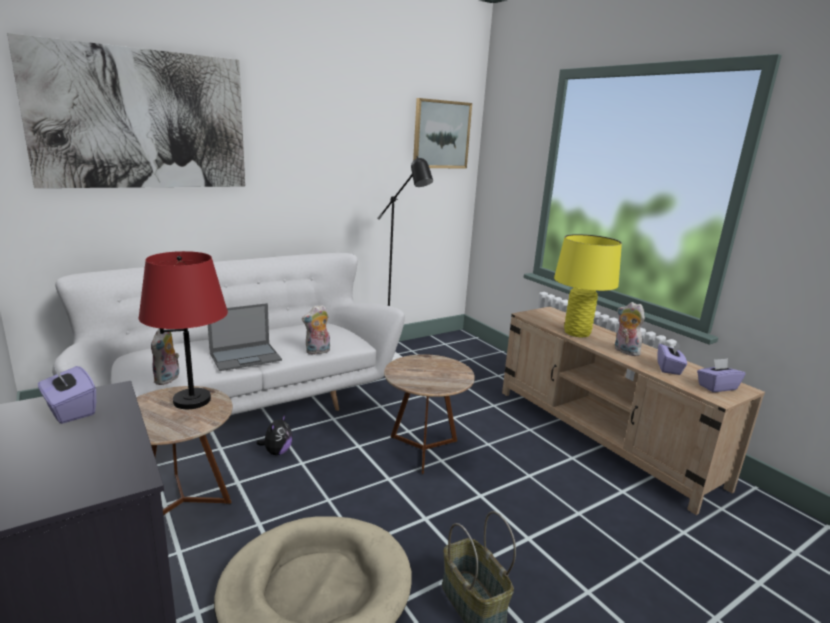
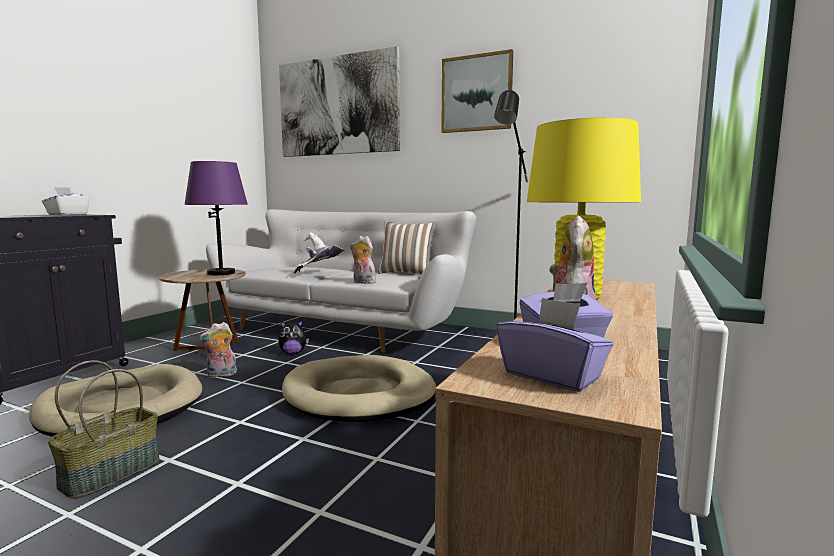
camera: 60 degrees right, 10 degrees down
(70, 410) = (67, 214): purple tissue box -> white tissue box
(168, 379) = (262, 274): plush toy -> plush toy (221, 375)
(192, 400) = (221, 273): red table lamp -> purple table lamp
(246, 357) = (320, 275): laptop -> white hat
(301, 325) = (407, 274): none -> pillow
(424, 450) = (360, 395): brown side table -> beige dog bed
(441, 134) = (624, 75): picture -> picture (476, 93)

